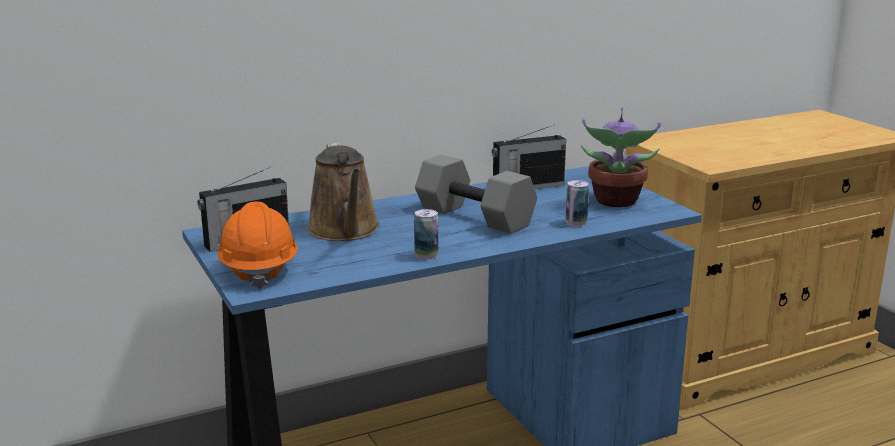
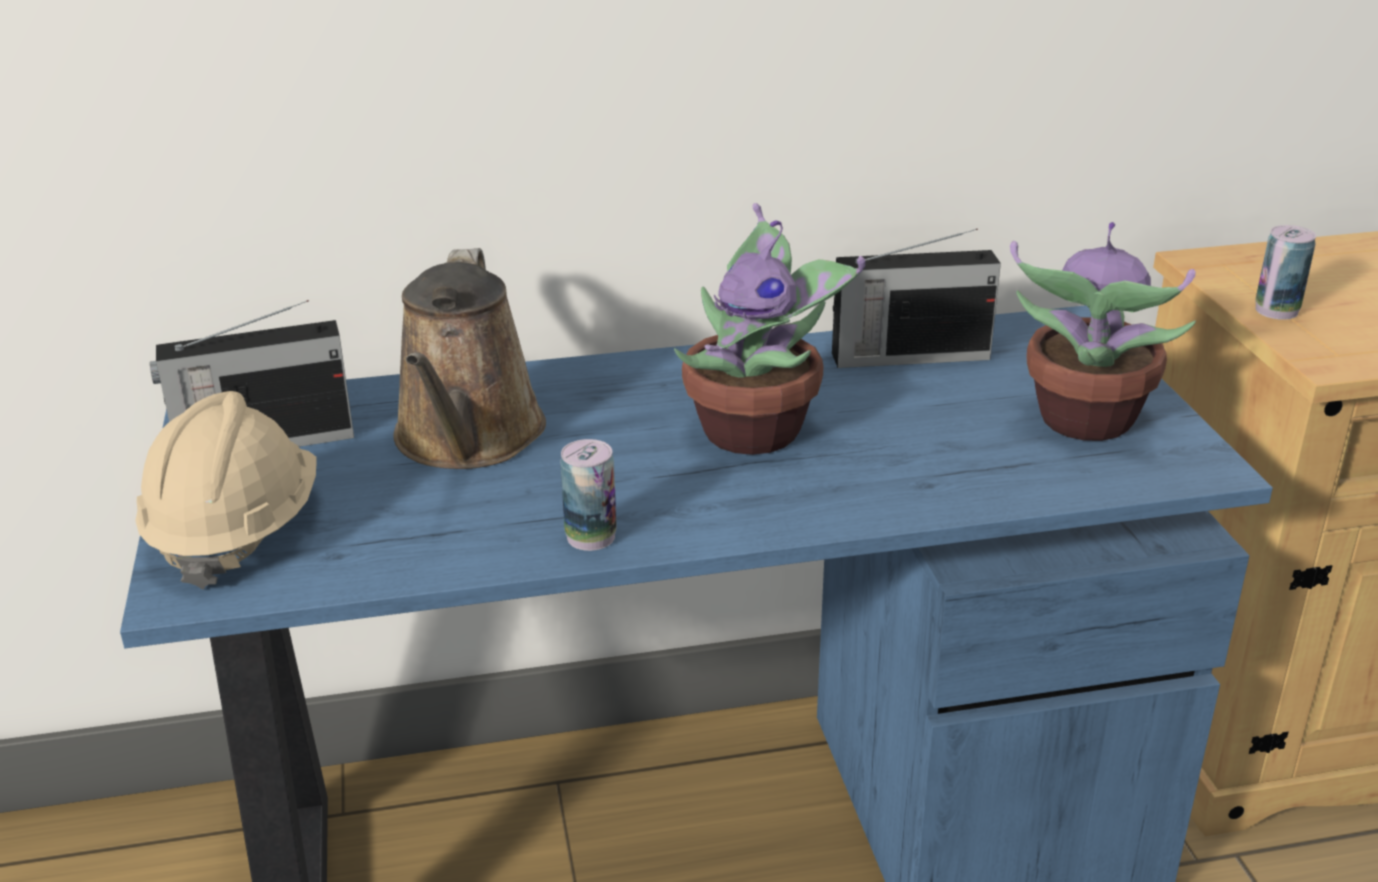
camera: 15 degrees right, 10 degrees up
(259, 270) = (235, 532): orange hard hat -> beige hard hat
(476, 216) = (757, 431): grey dumbbell -> potted plant
(576, 223) = (965, 478): can -> can (1276, 310)

